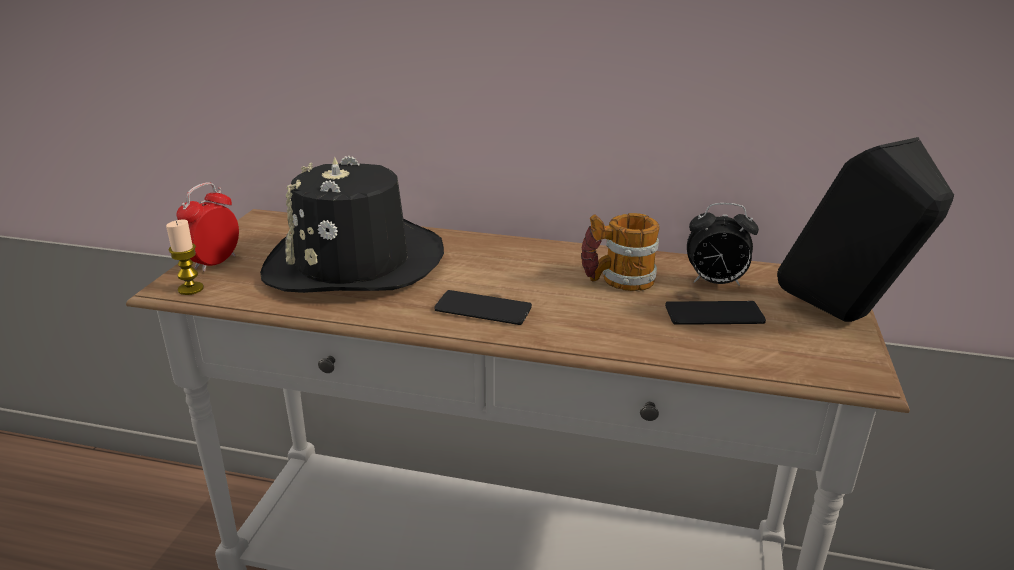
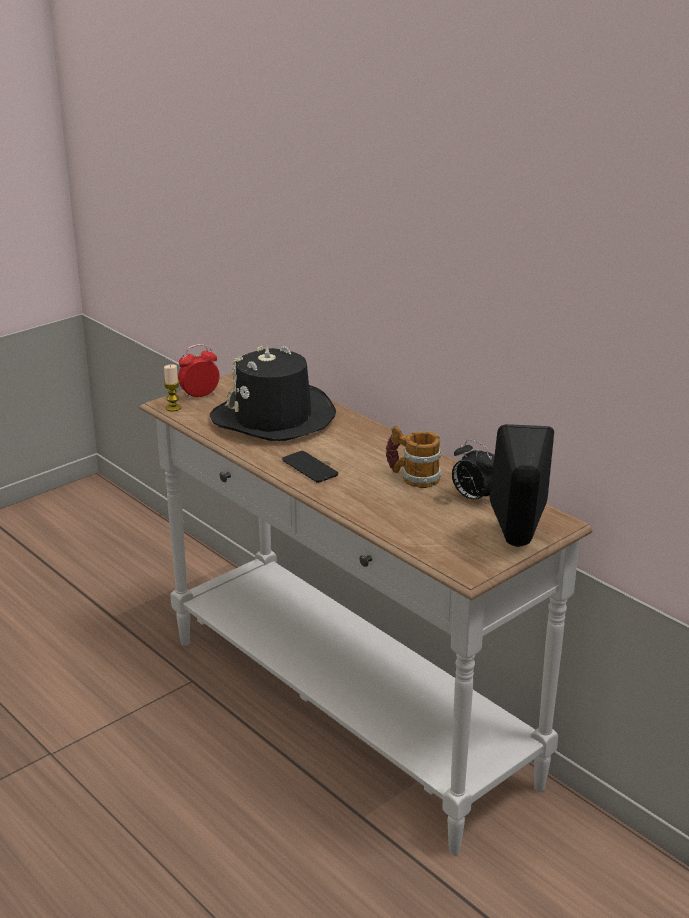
camera: 35 degrees right, 0 degrees up
(714, 314) = (439, 514): phone -> none

